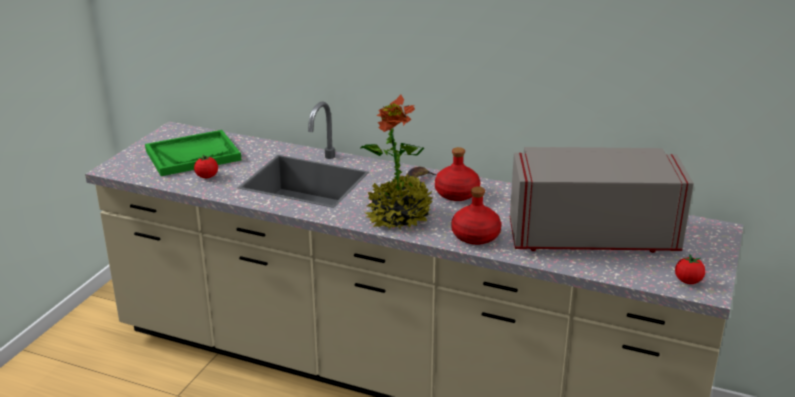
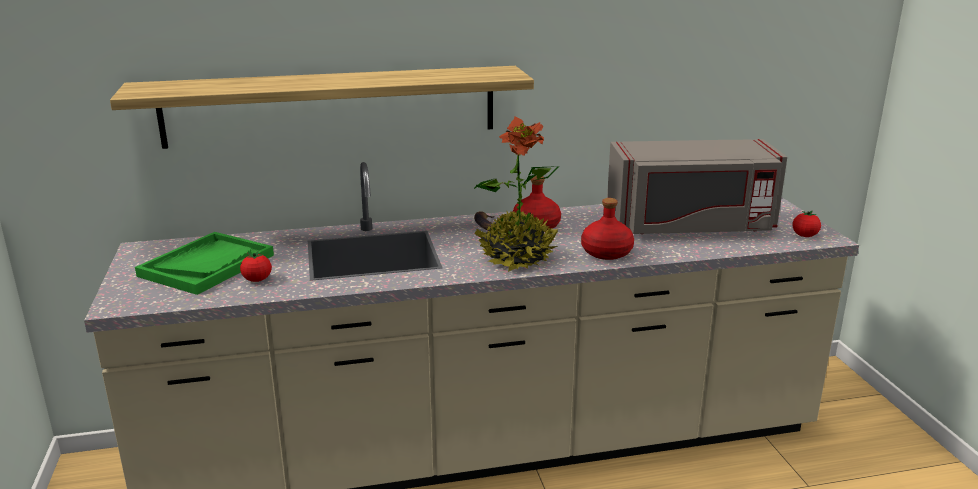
camera: 35 degrees left, 5 degrees down
(316, 48) = (331, 106): none -> shelf
(591, 235) = (690, 226): grey microwave -> grey microwave turned 150 degrees counterclockwise

